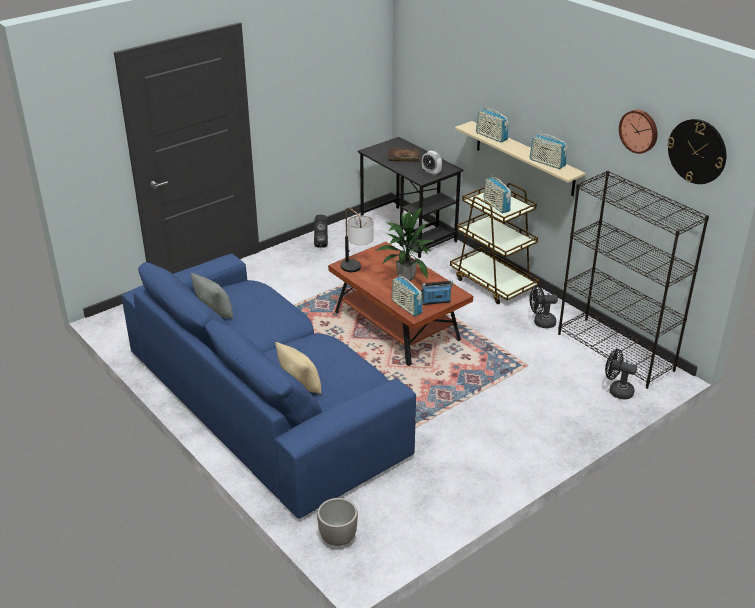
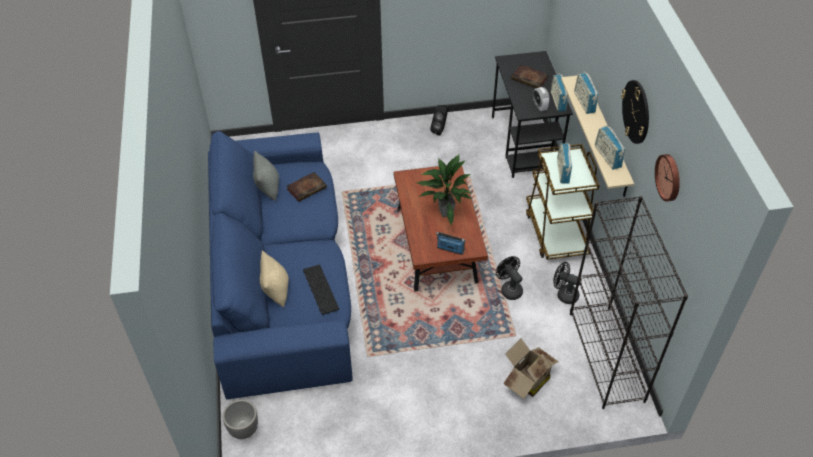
camera: 30 degrees right, 15 degrees up
(257, 299) = (307, 188): none -> book
(344, 368) = (319, 289): none -> keyboard
(356, 271) = (411, 188): table lamp -> none
(406, 307) = (421, 244): radio -> radio (558, 101)
(567, 393) = (526, 380): none -> cardboard box
(617, 391) = (572, 398): black fan -> black fan (509, 289)
(697, 151) = (697, 230): wall clock -> wall clock (636, 111)

